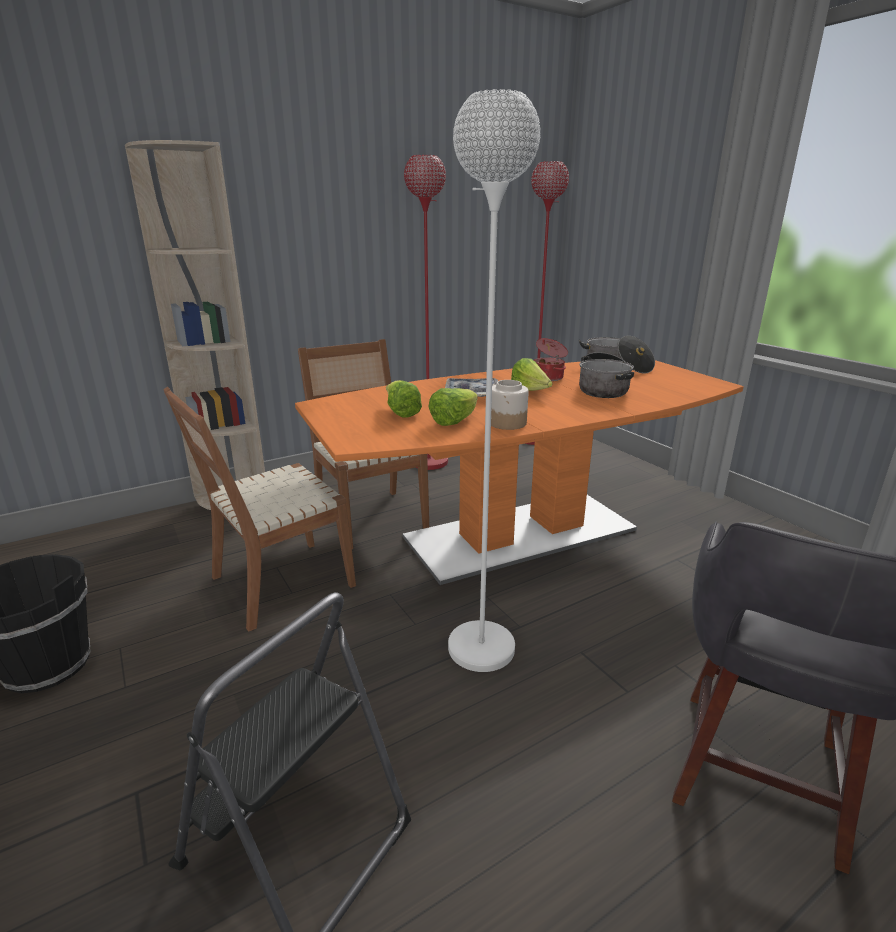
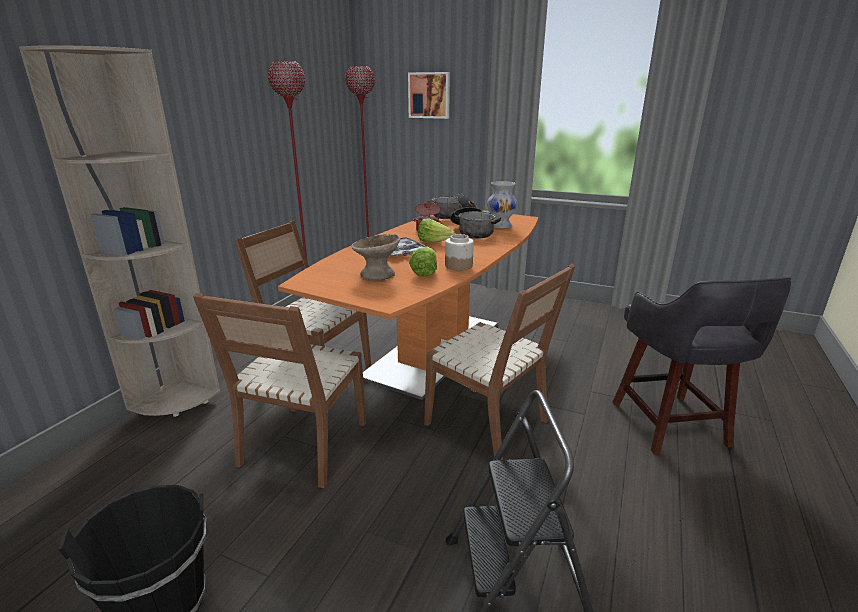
camera: 35 degrees left, 0 degrees up
(401, 412) = (377, 274): lettuce -> beige bowl
(481, 648) = (490, 426): white floor lamp -> chair
(644, 199) = (429, 95): none -> picture
(658, 388) = (500, 226): none -> white vase

